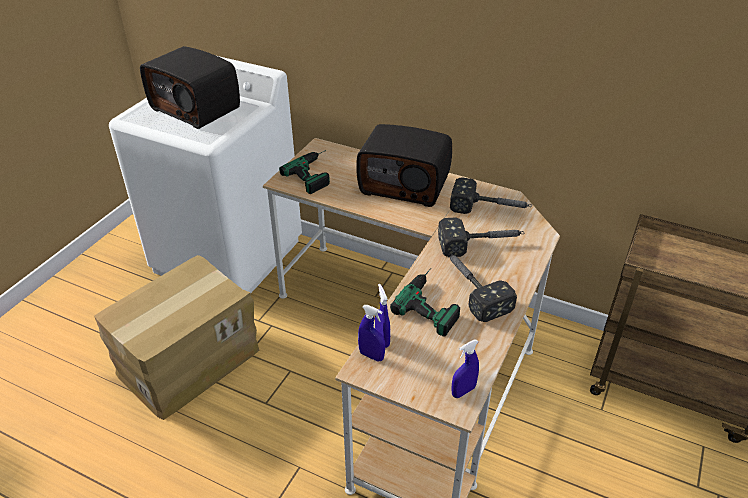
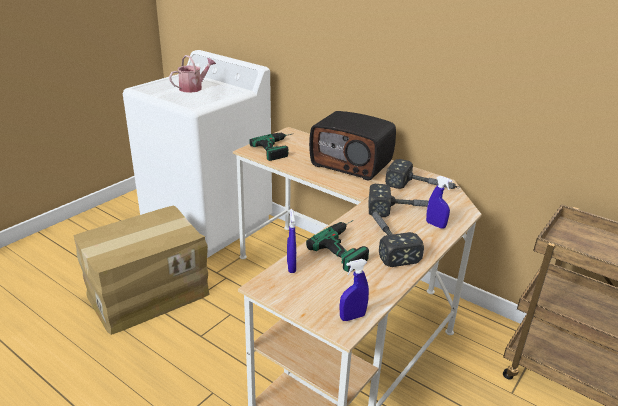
camera: 10 degrees right, 10 degrees down
(197, 108) = (193, 88): radio -> watering can
(371, 356) = (276, 277): blue spray bottle -> blue spray bottle (435, 225)

